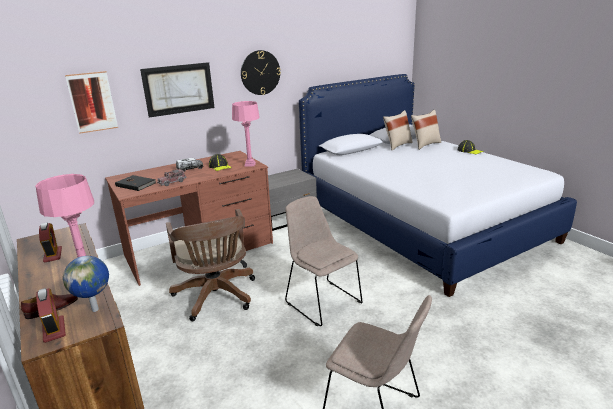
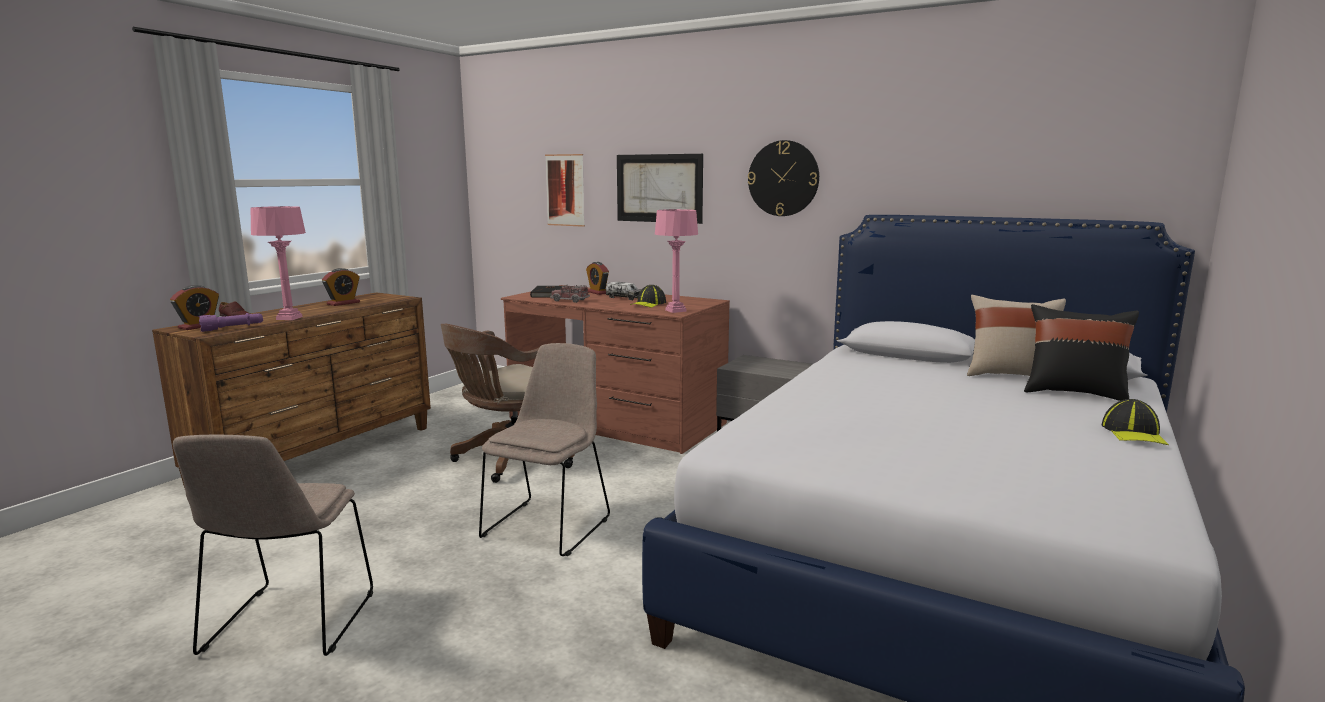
camera: 60 degrees right, 10 degrees down
(96, 309) = (232, 328): globe -> purple flashlight
(158, 172) = (597, 292): none -> alarm clock
(425, 145) = (1073, 393): beige pillow -> black pillow

